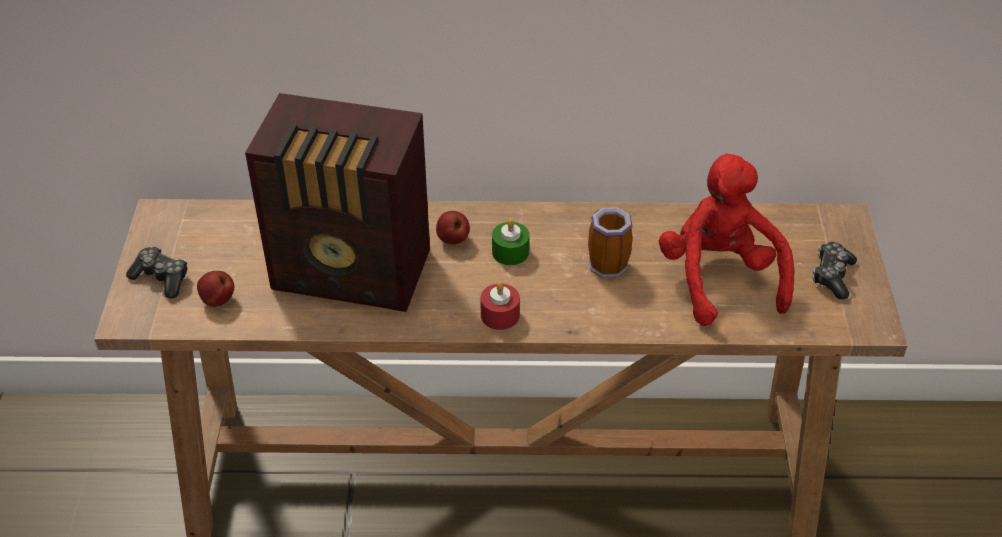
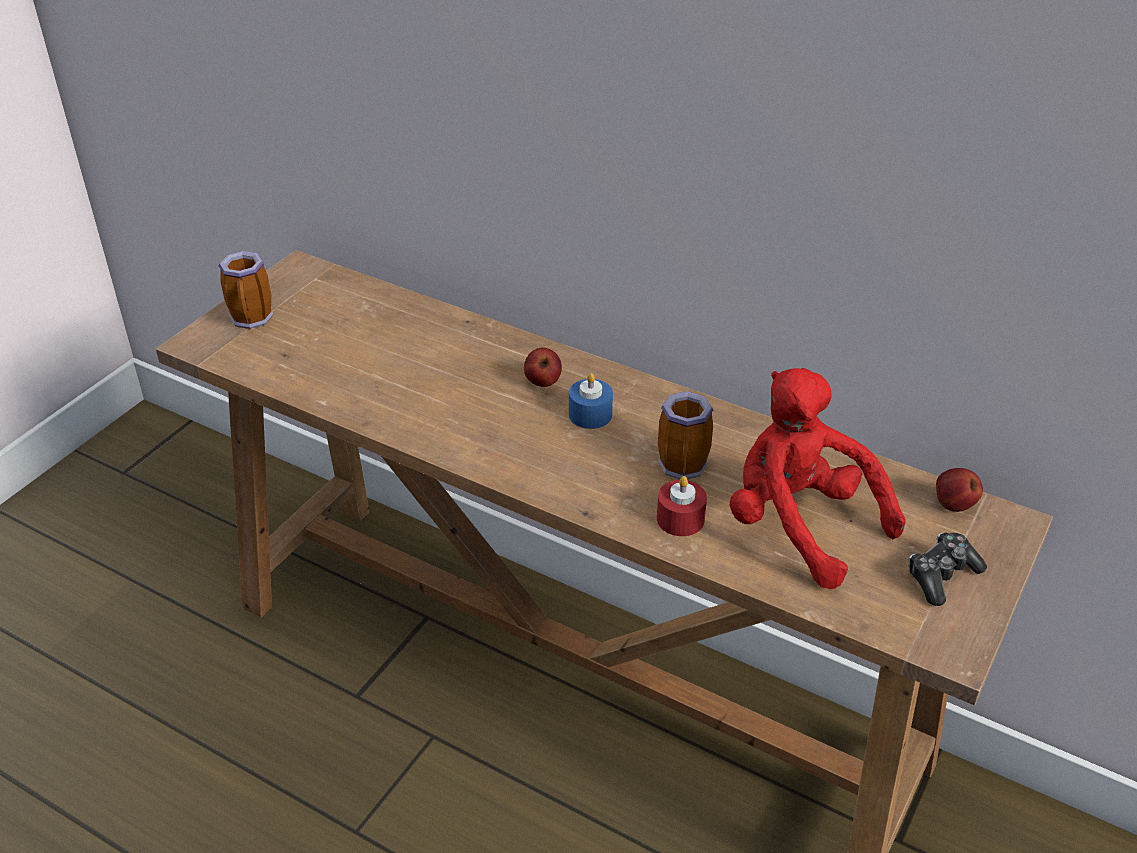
camera: 30 degrees right, 5 degrees down
(161, 278) = (253, 320): game controller -> mug
(217, 300) = (281, 356): apple -> apple (953, 505)
(354, 273) = (421, 378): radio -> none
(500, 315) = (527, 469): red candle -> red candle (680, 519)
(510, 252) = (590, 414): green candle -> blue candle
(719, 278) = (799, 525): red plush toy -> red plush toy turned 60 degrees counterclockwise

